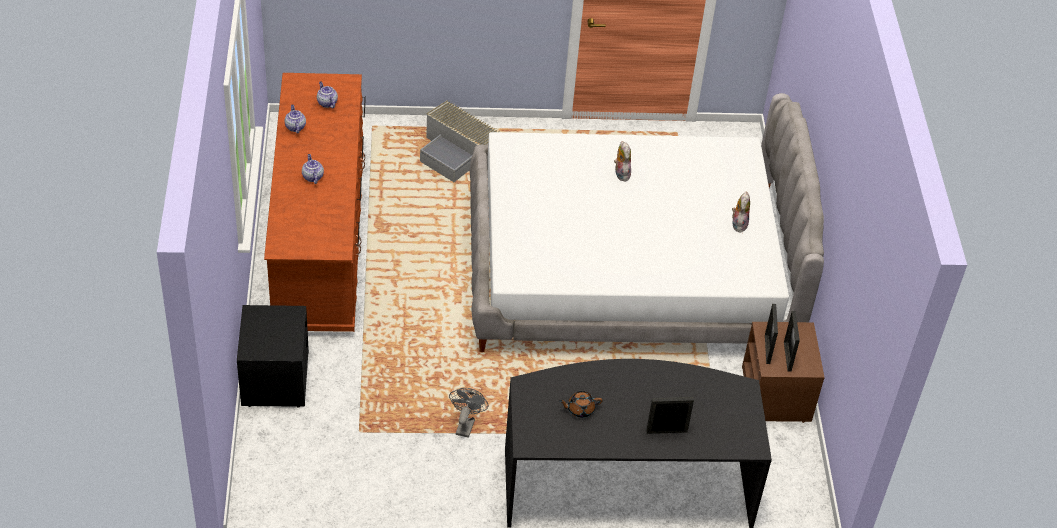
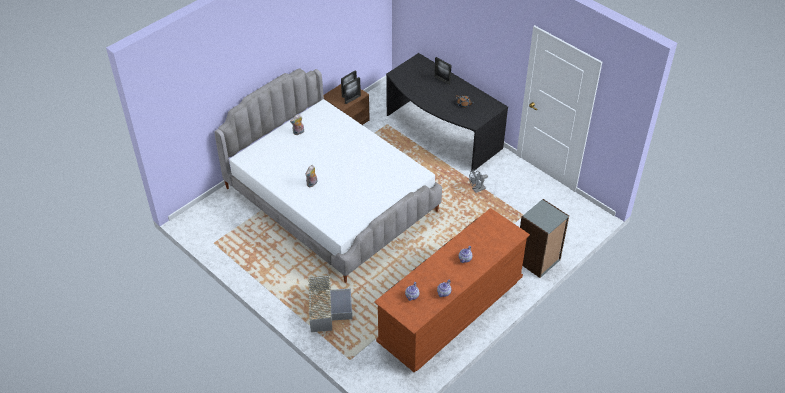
camera: 130 degrees left, 0 degrees up
(274, 378) = (538, 260): black nightstand -> grey bookcase

